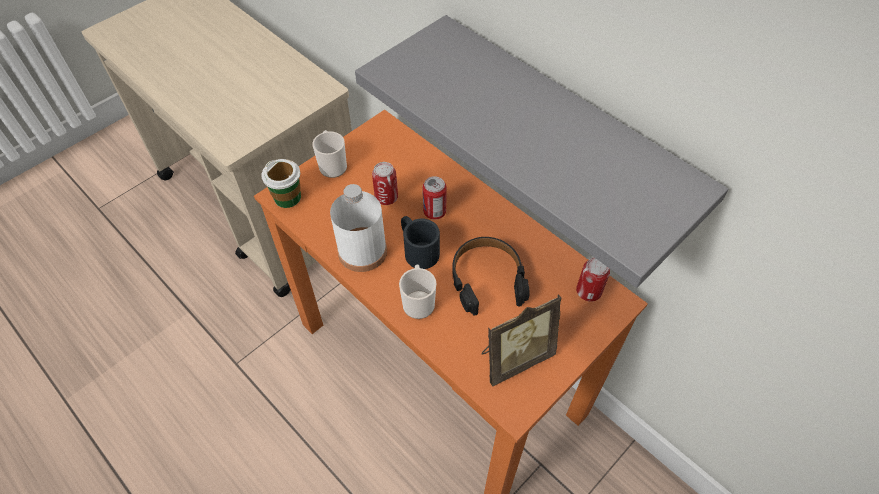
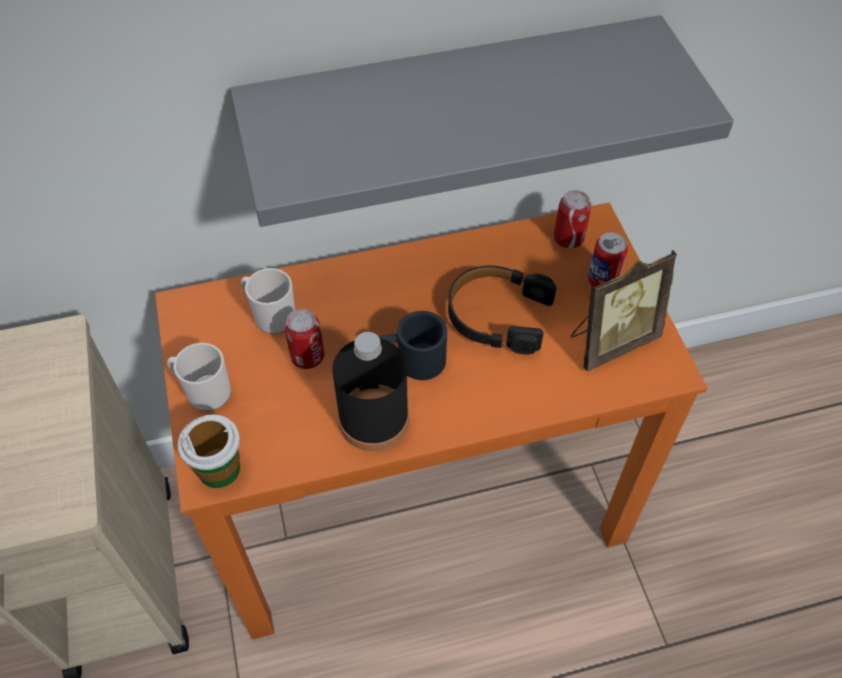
camera: 60 degrees left, 0 degrees up
(362, 251) = (373, 419): white bottle -> black bottle
(418, 301) = (486, 394): mug -> mug (271, 316)
(434, 212) = (367, 318): can -> can (602, 281)
(514, 357) = (611, 341): picture frame -> picture frame turned 60 degrees clockwise

